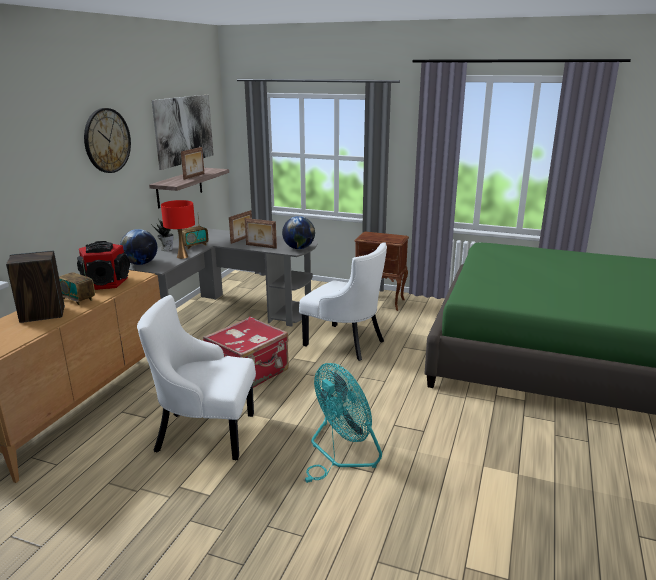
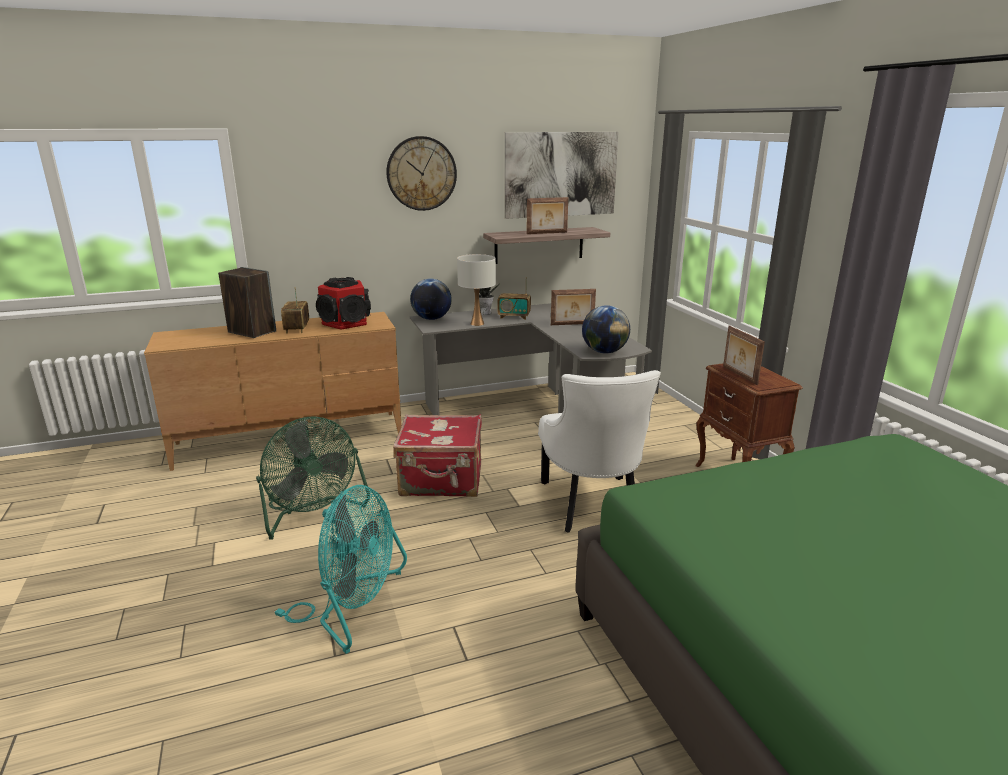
camera: 50 degrees right, 0 degrees up
(182, 257) = (477, 323): red table lamp -> white table lamp
(207, 434) = (309, 514): white chair -> green fan
(260, 246) = (570, 337): picture frame -> picture frame (739, 375)

